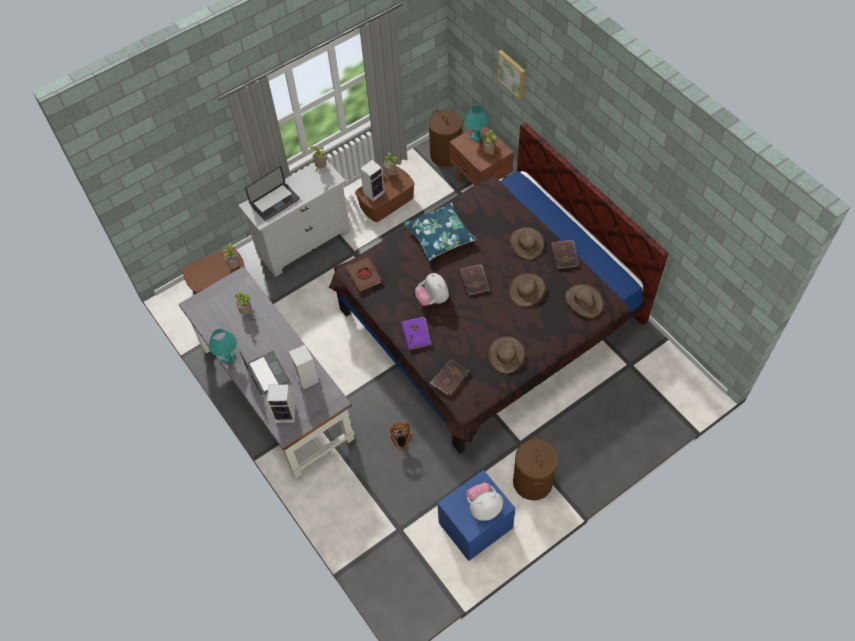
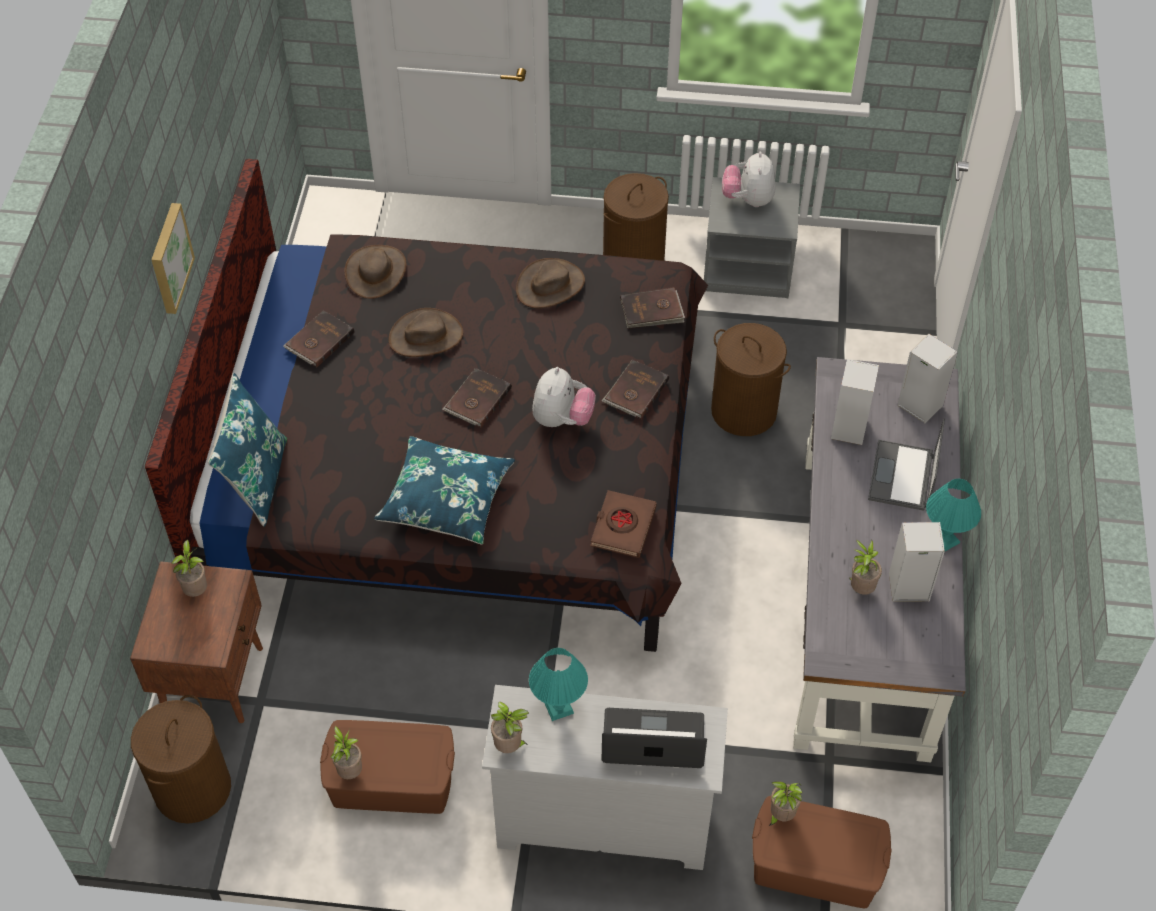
camera: 140 degrees left, 5 degrees down
(374, 192) = (415, 760): speaker -> speaker (907, 588)
(401, 440) = (744, 411): fan -> brown laundry basket
(416, 334) = (635, 391): purple book -> brown book
(475, 526) = (748, 267): blue nightstand -> grey nightstand
(476, 137) = (175, 637): turquoise table lamp -> turquoise table lamp (558, 707)
(483, 507) = (748, 199): plush toy -> plush toy turned 75 degrees clockwise
(512, 74) = (103, 454): picture -> picture (169, 258)
(515, 192) = (256, 480): none -> blue pillow
(526, 243) = (344, 393): brown hat -> none

